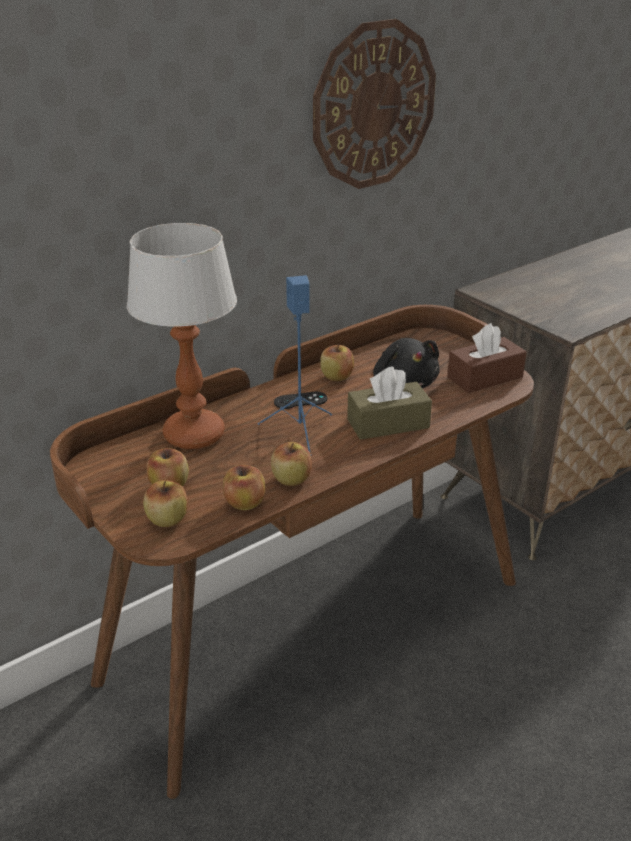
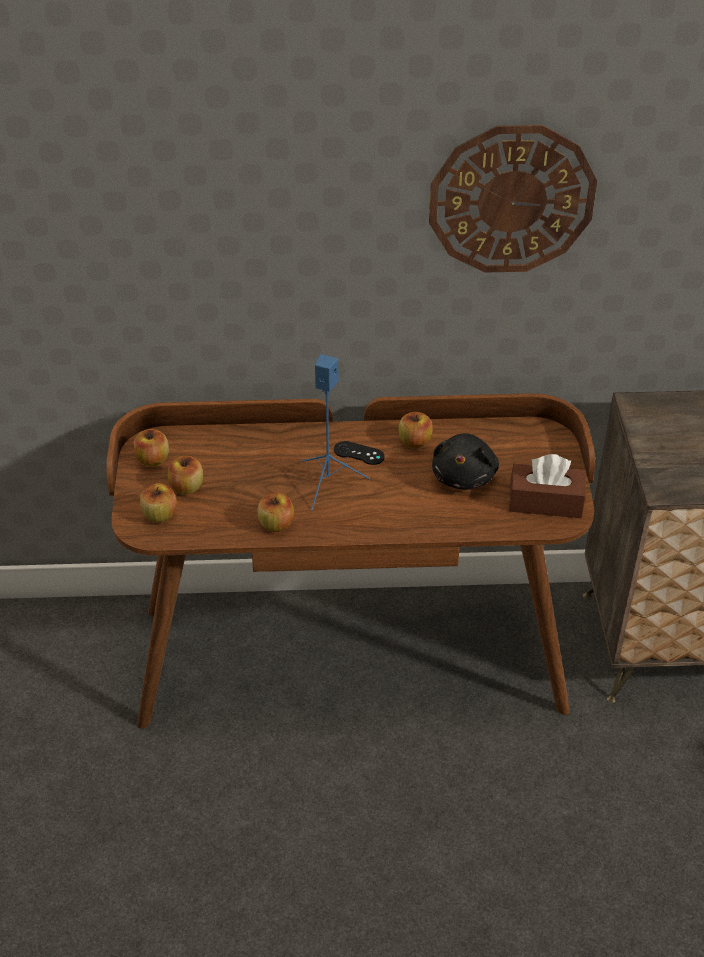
camera: 35 degrees right, 10 degrees up
(195, 434) = (247, 448): table lamp -> none
(245, 503) = (223, 528): apple -> apple (153, 460)
(388, 423) = (405, 509): brown tissue box -> none

